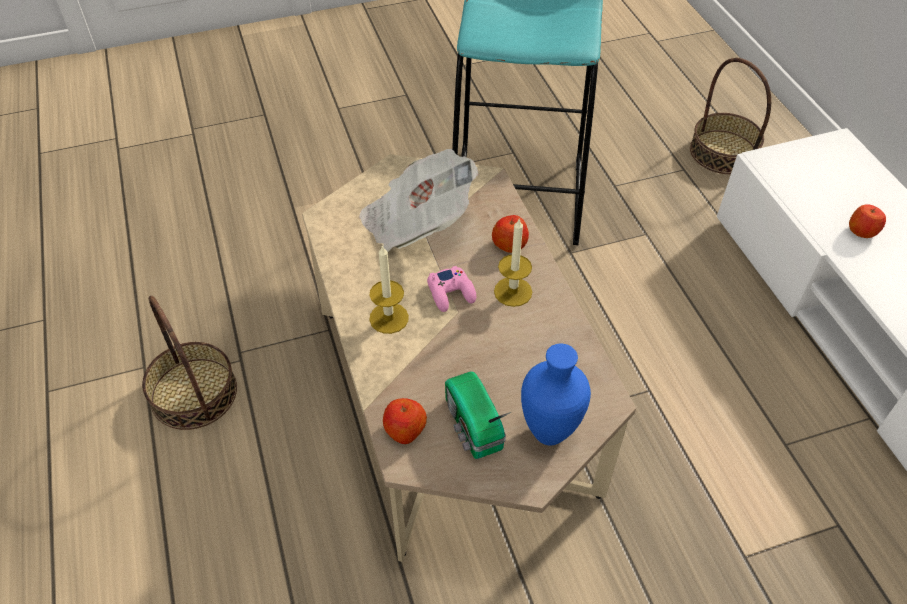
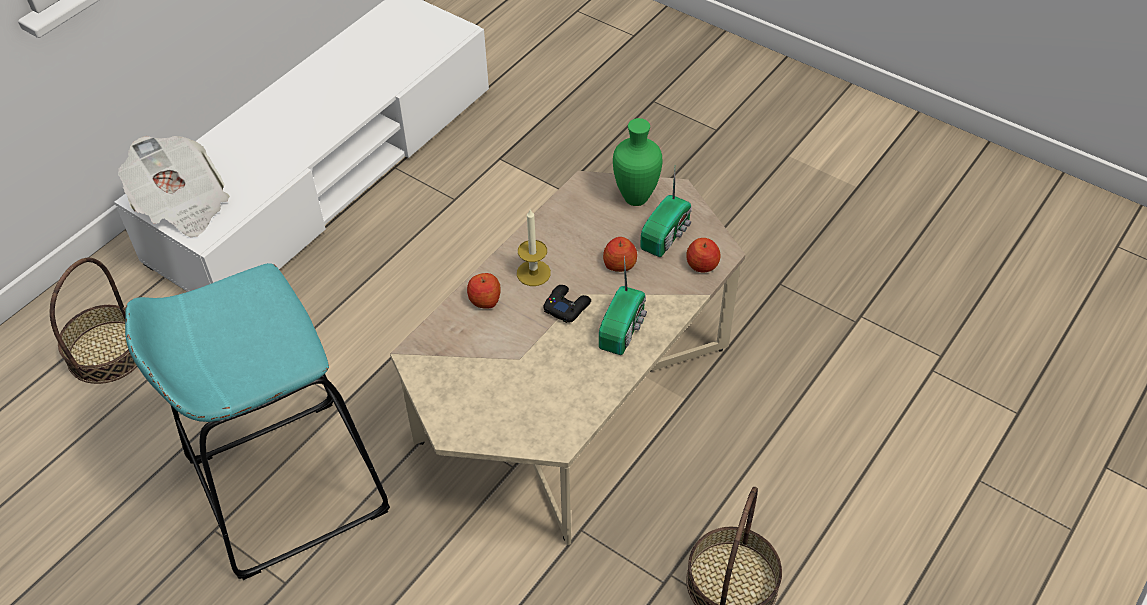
camera: 125 degrees left, 0 degrees up
(389, 318) = (624, 328): candle -> radio
(417, 222) = (510, 372): newspaper -> newspaper (181, 204)
(451, 293) = (566, 306): pink game controller -> black game controller
(551, 432) = (634, 198): blue vase -> green vase
(862, 231) = (263, 156): apple -> apple (619, 264)

